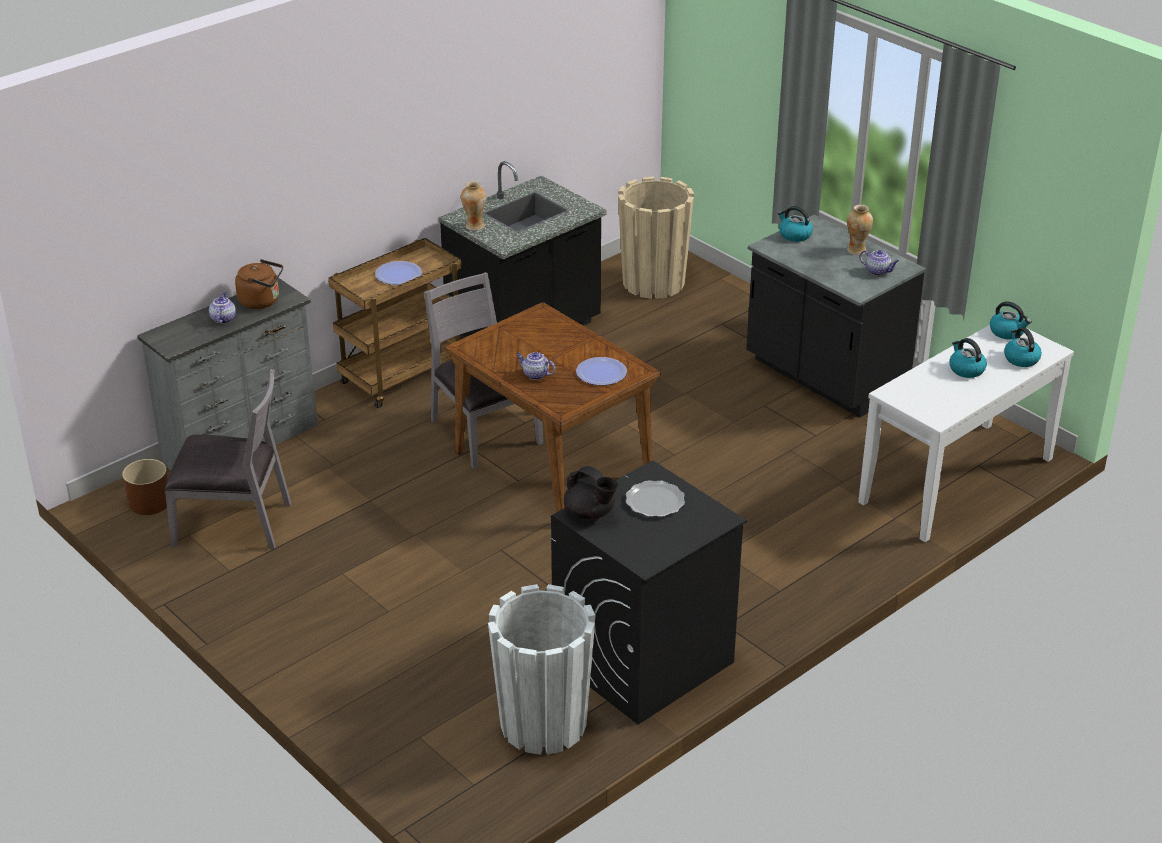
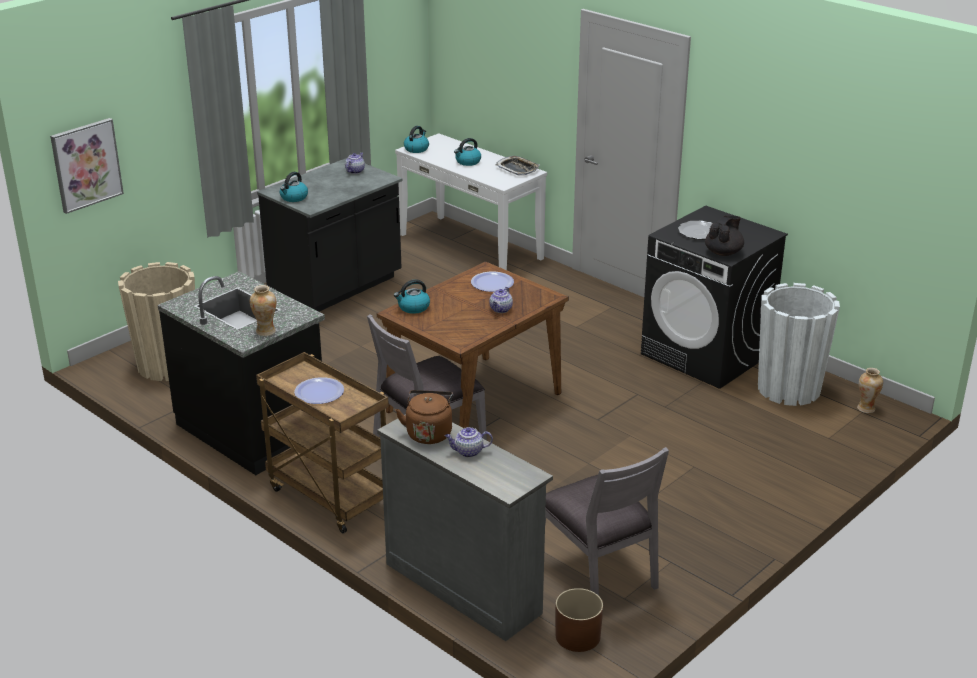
camera: 95 degrees left, 5 degrees down
(233, 523) = (597, 571): grey chair -> grey chair turned 150 degrees clockwise
(700, 67) = (86, 165): none -> picture
(856, 250) = (321, 177): vase -> vase (866, 408)
(946, 408) = (517, 169): none -> tray
(1020, 359) = (451, 147): kettle -> kettle (413, 307)

